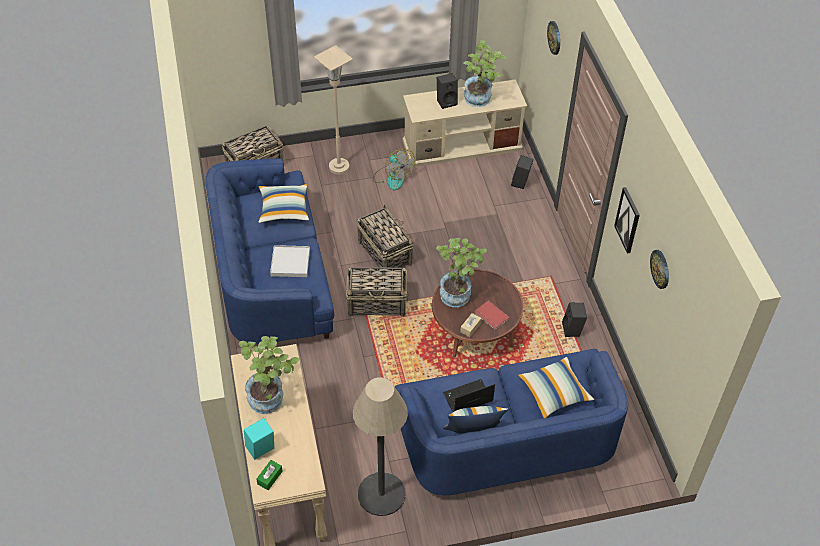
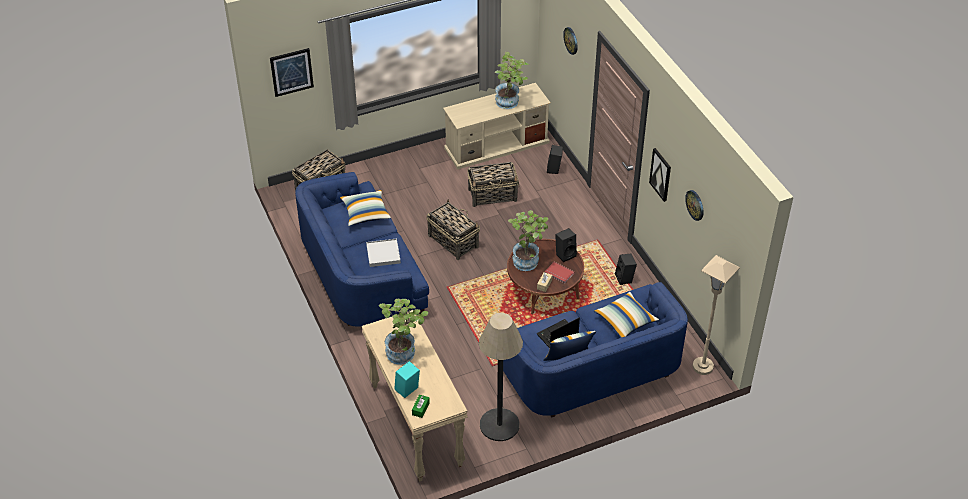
camera: 10 degrees left, 5 degrees down
(223, 33) = (291, 72): none -> picture
(339, 167) = (395, 177): beige floor lamp -> beige floor lamp (703, 366)
(377, 303) = (457, 281): basket -> basket (493, 195)
(392, 177) = (443, 179): fan -> none
(447, 101) = (482, 108): black speaker -> black speaker (565, 254)

